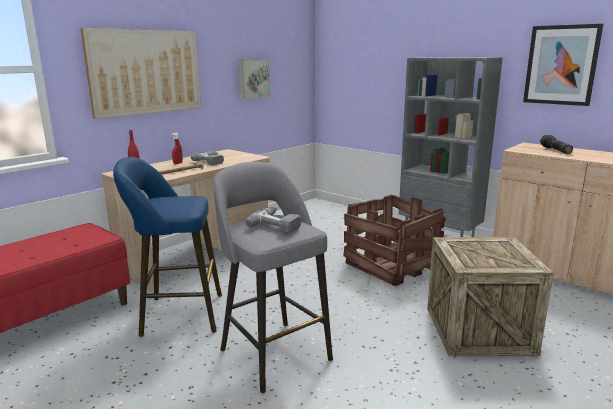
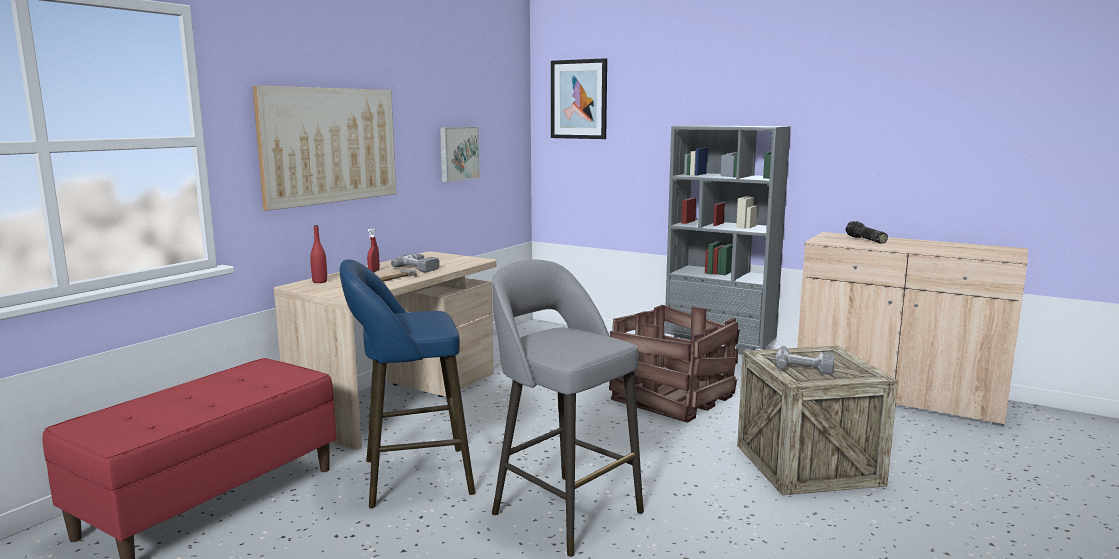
camera: 10 degrees left, 5 degrees down
(278, 224) = (575, 337): power drill -> power drill (803, 365)
(561, 65) = (862, 136): picture -> picture (579, 99)

